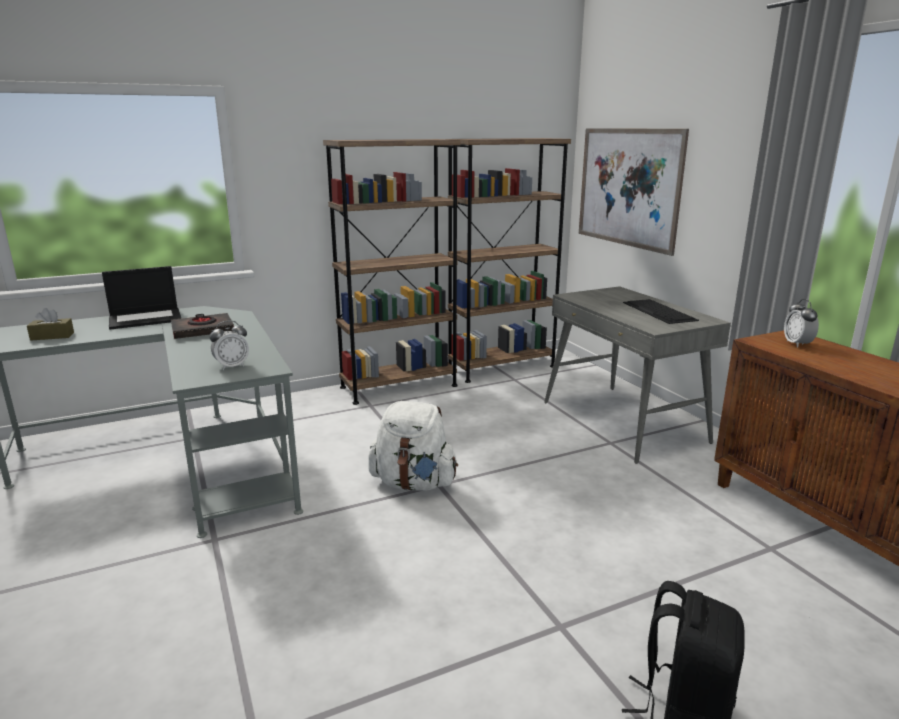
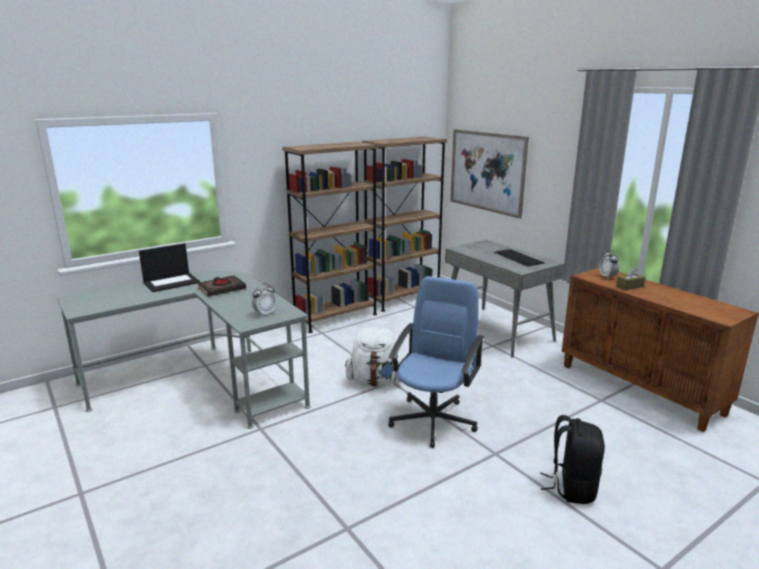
camera: 10 degrees left, 0 degrees up
(52, 336) = (115, 300): brown tissue box -> brown tissue box (629, 286)
(478, 554) = (433, 420): none -> blue office chair

